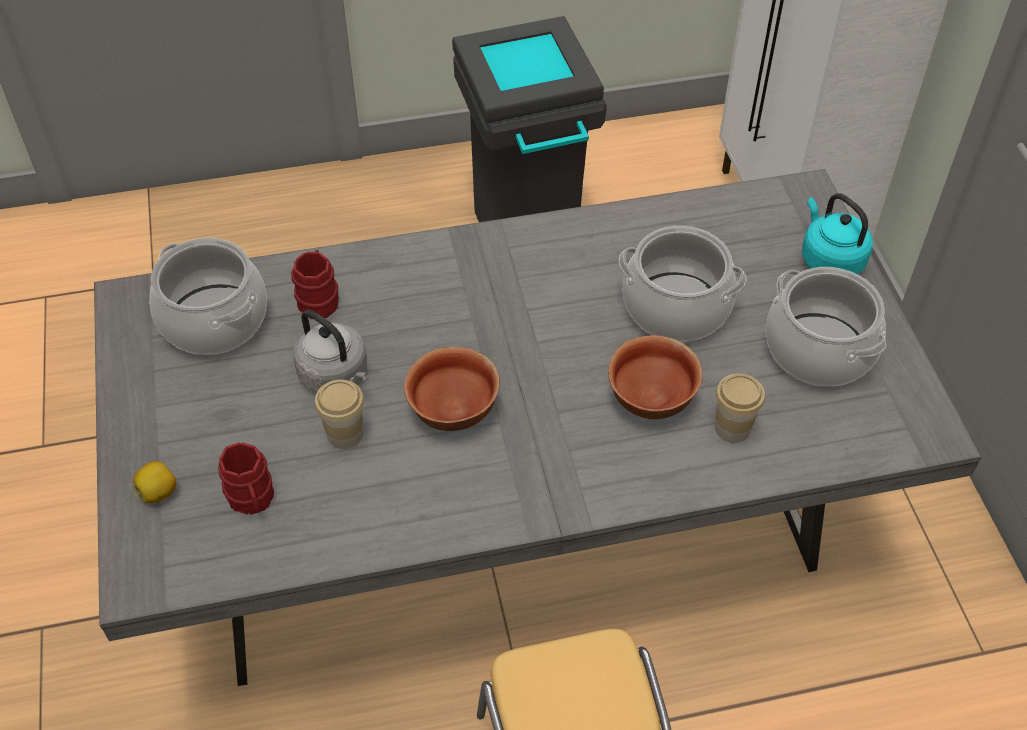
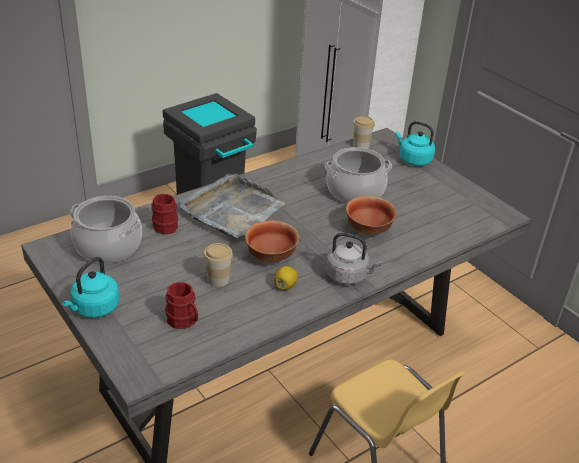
camera: 25 degrees left, 15 degrees down
(137, 436) = (94, 309): none -> turquoise kettle
(159, 492) = (125, 331): lemon -> lemon (285, 286)
(336, 376) = (196, 256): grey kettle -> grey kettle (348, 276)
(442, 294) = (232, 210): none -> grey tray
(732, 428) = (414, 232): cup -> cup (361, 145)
(820, 349) = (433, 194): cooking pot -> none

